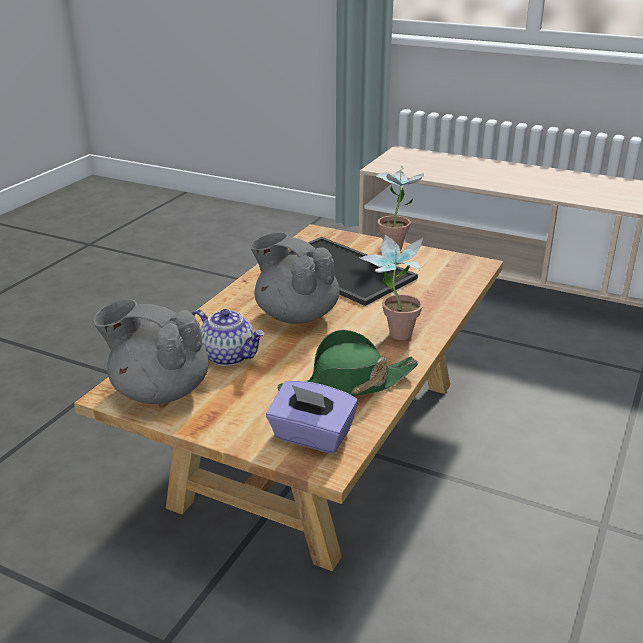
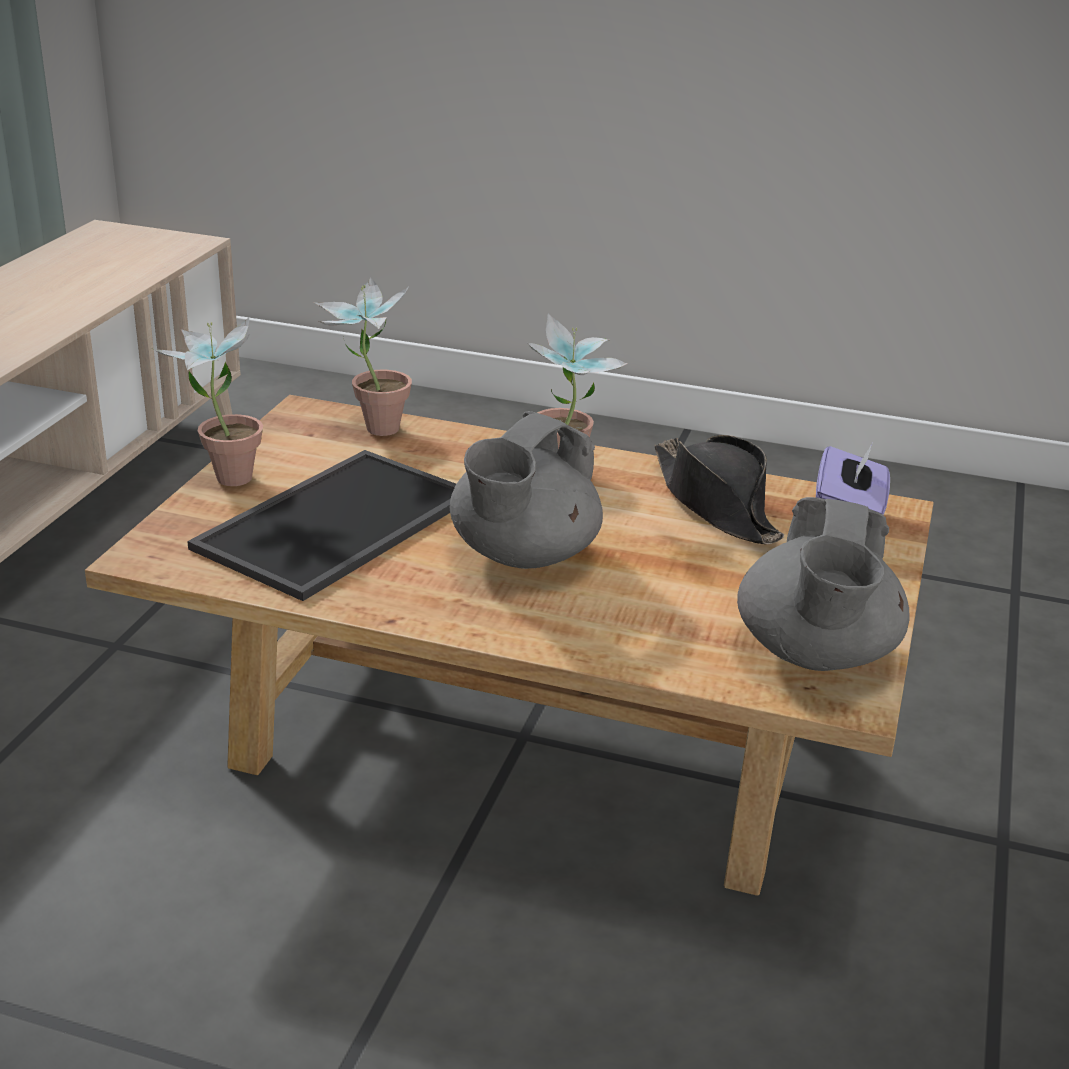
camera: 100 degrees left, 0 degrees up
(229, 356) = (682, 604): teapot -> none
(348, 385) = (716, 504): green hat -> black hat
(456, 280) = (369, 429): none -> potted plant

